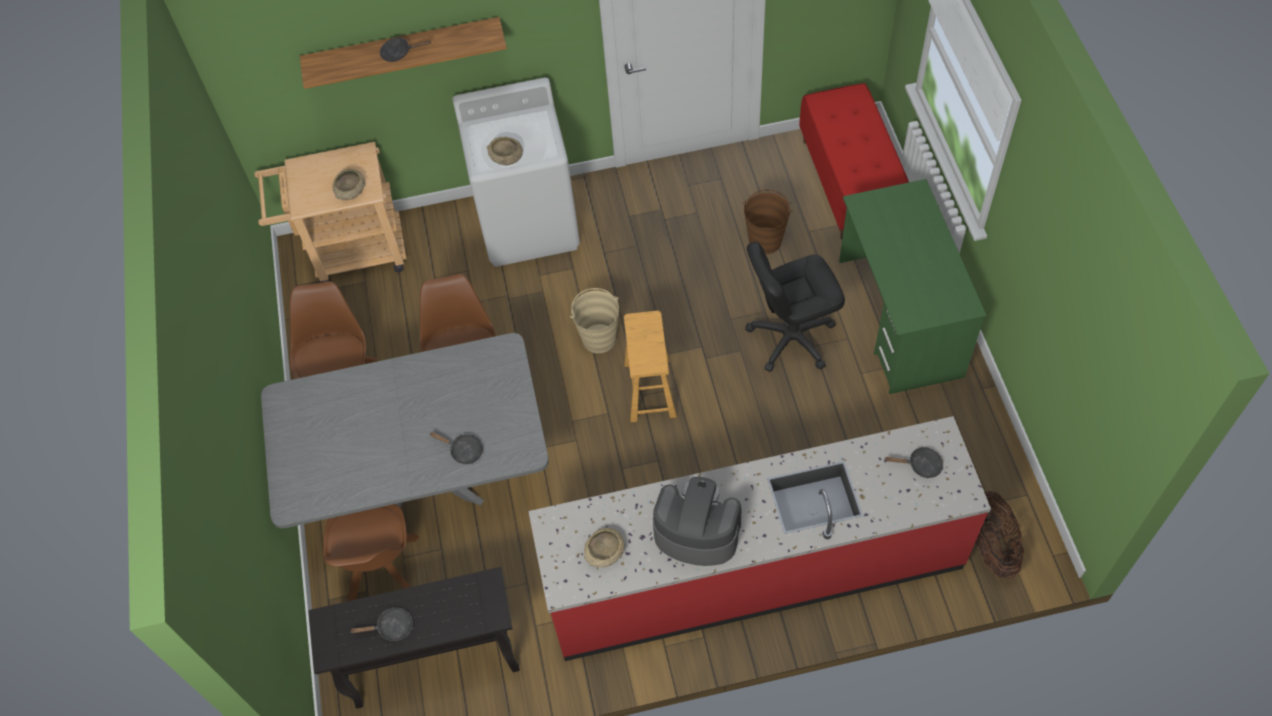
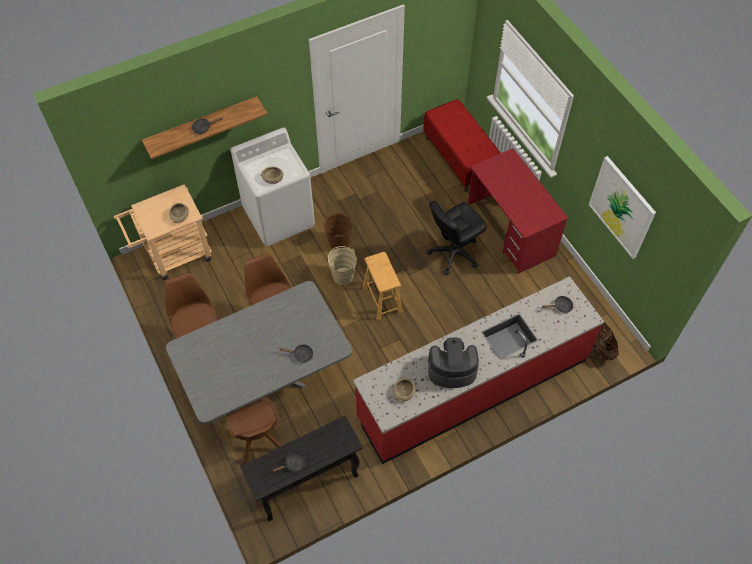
camera: 20 degrees left, 0 degrees up
(765, 241) = (422, 200): brown bucket -> brown bucket (339, 242)
(899, 318) = (510, 230): green desk -> red desk
(1067, 314) = (621, 207): none -> picture

